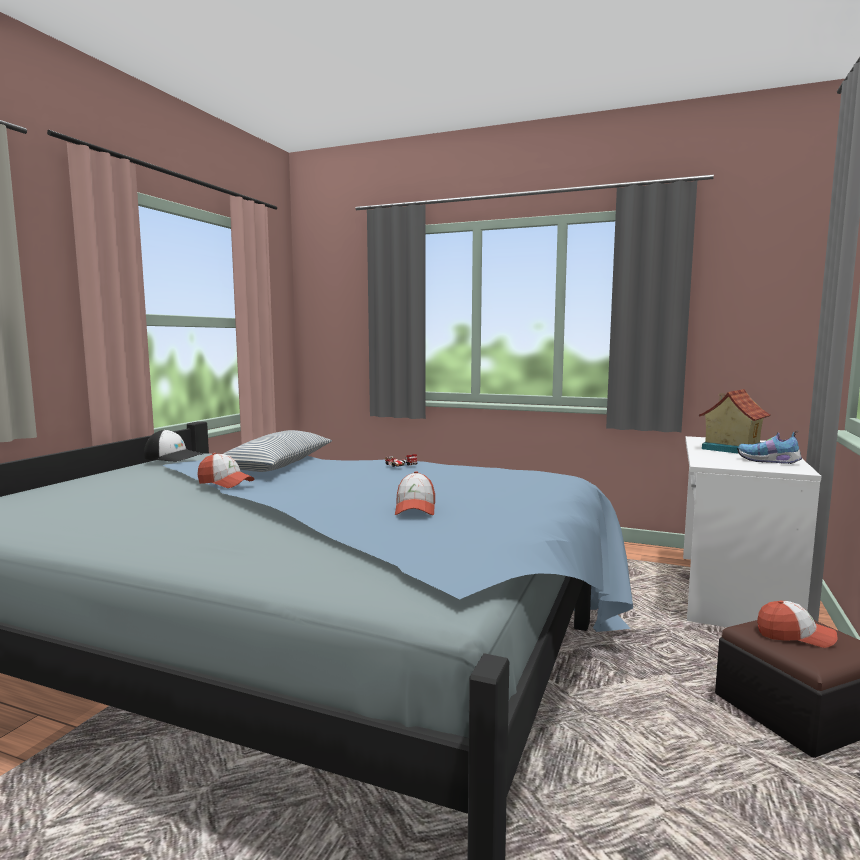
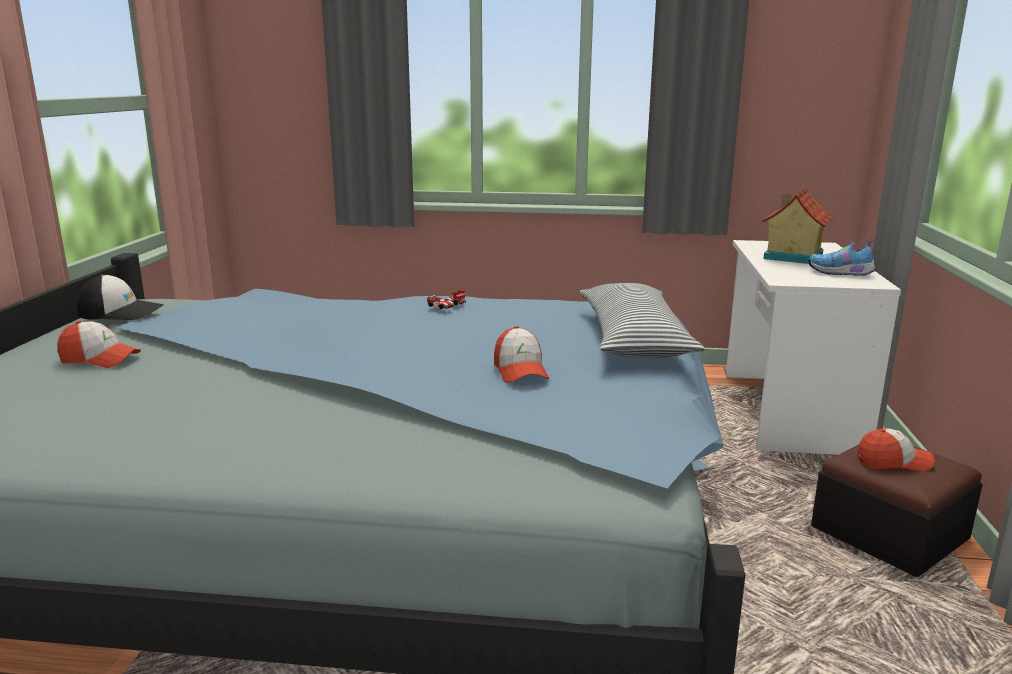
camera: 15 degrees left, 10 degrees up
(225, 483) = (243, 351): cap -> cap (100, 359)
(277, 465) = (279, 314): pillow -> pillow (633, 339)

